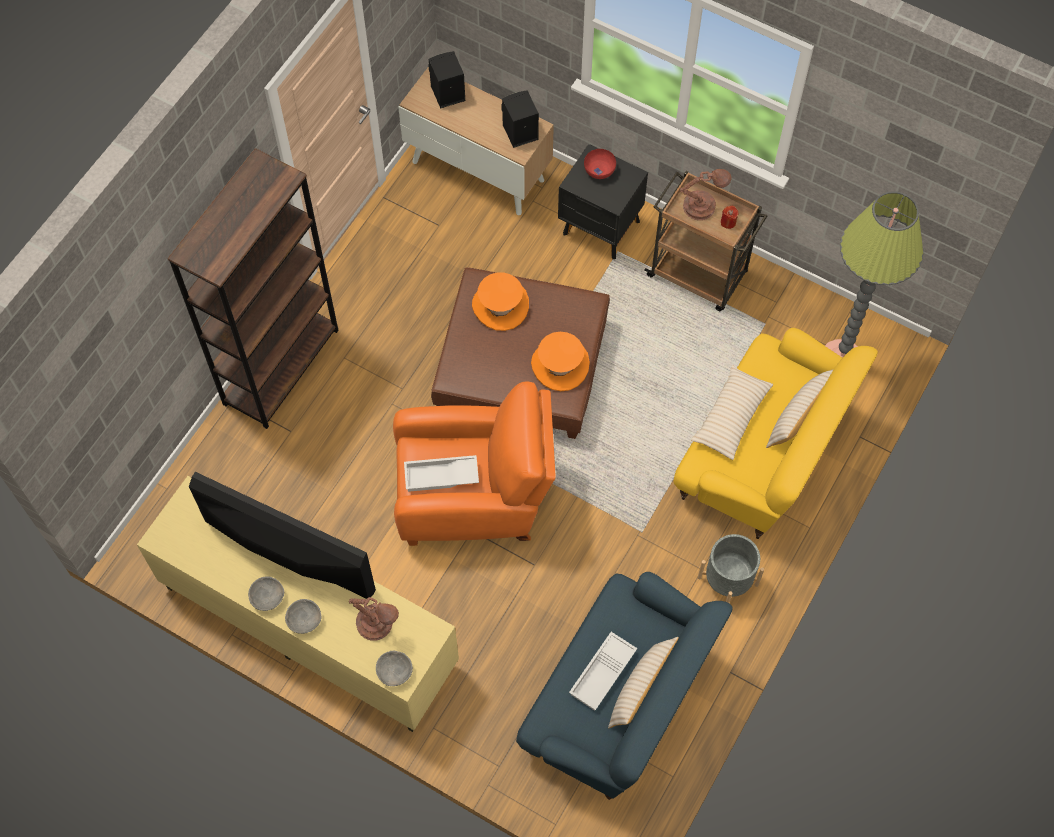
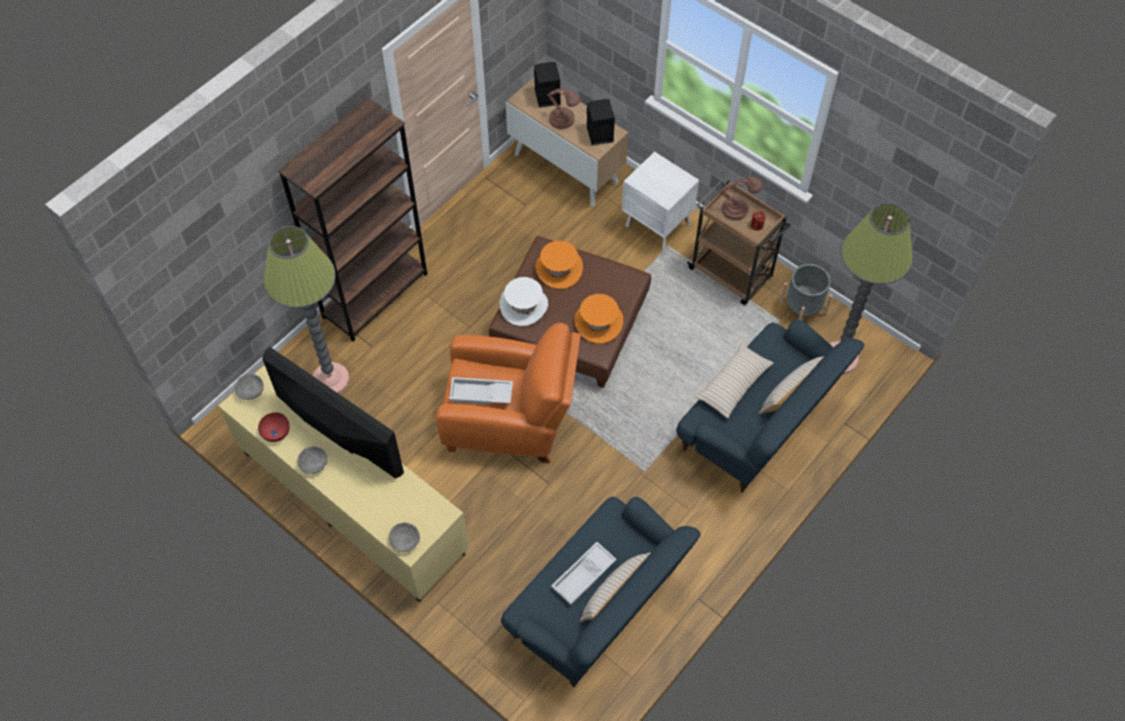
camera: 10 degrees right, 5 degrees down
(250, 480) = (330, 379): none -> floor lamp
(304, 620) = (339, 487): grey bowl -> grey bowl (250, 392)
(377, 624) = (399, 500): brown table lamp -> brown table lamp (563, 120)
(468, 358) = (524, 306): none -> white hat
(600, 170) = (659, 173): red bowl -> red bowl (276, 432)
(601, 229) = (657, 226): black nightstand -> white nightstand
(728, 581) = (710, 523): grey planter -> grey planter (802, 309)
(762, 454) = (758, 424): yellow sofa -> blue sofa

